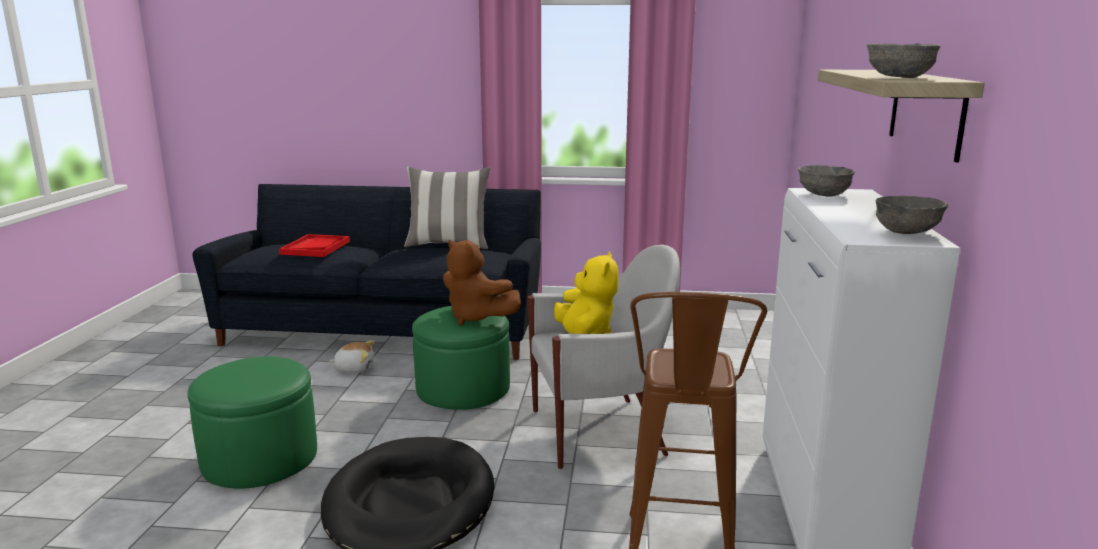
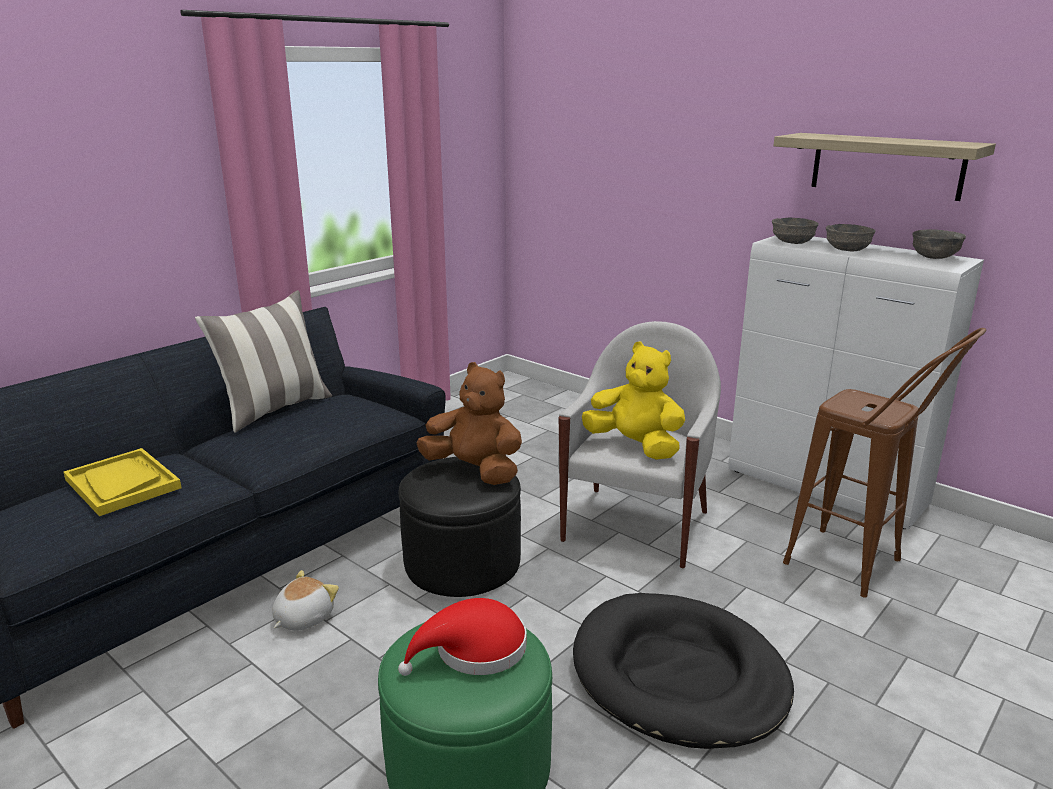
camera: 55 degrees left, 5 degrees up
(257, 373) = (474, 650): none -> red hat
(315, 247) = (122, 484): red tray -> yellow tray
(463, 389) = (462, 562): green ottoman -> black ottoman
(476, 318) = (475, 471): brown plush toy -> brown plush toy turned 135 degrees counterclockwise
(898, 77) = (931, 142): grey bowl -> grey bowl (846, 250)

